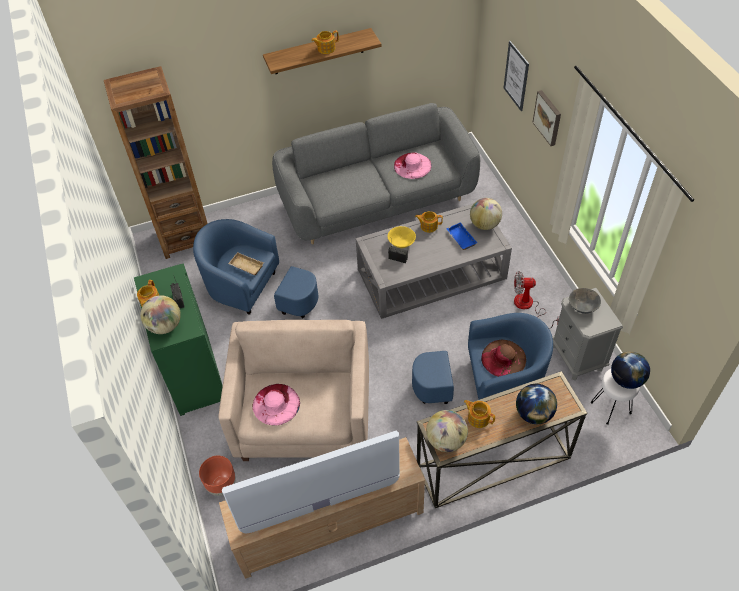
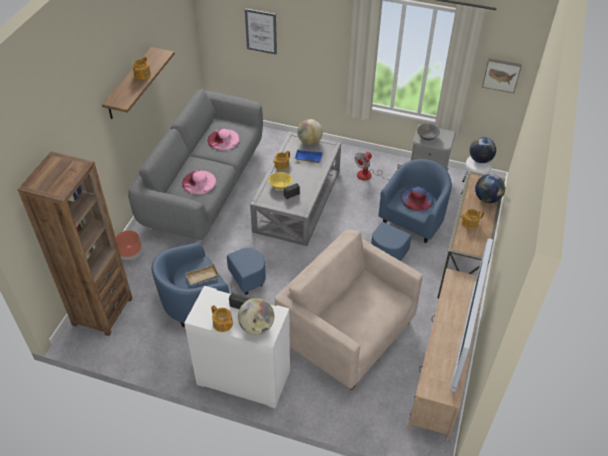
camera: 55 degrees left, 5 degrees down
(193, 372) = (242, 378): green cabinet -> white cabinet
(222, 484) = (360, 414): brown planter -> brown planter (131, 255)
(276, 404) = (357, 321): pink hat -> pink hat (199, 182)
(446, 440) = (473, 246): globe -> none
(503, 358) = (416, 198): brown hat -> blue hat
(548, 117) = (312, 41): picture -> picture (501, 74)

